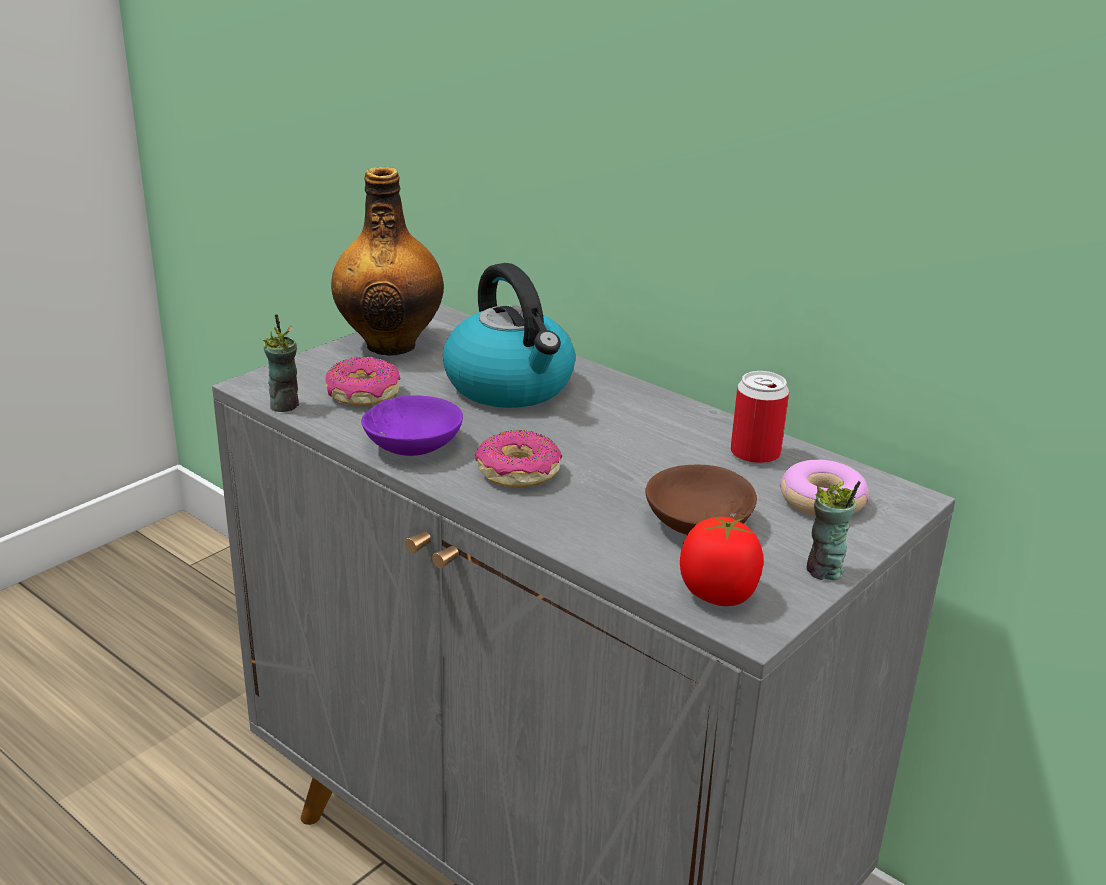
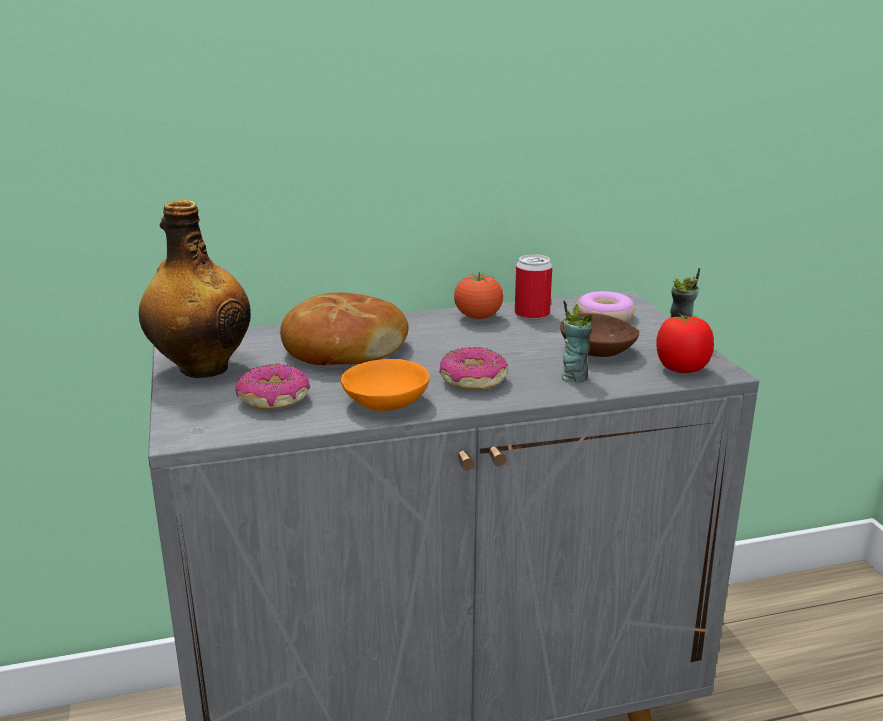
camera: 55 degrees left, 5 degrees down
(284, 405) = (244, 432): cup -> cup (574, 377)
(414, 446) = (389, 402): purple bowl -> orange bowl
(511, 386) = (343, 349): kettle -> bread
(696, 426) = (478, 317): none -> tomato

